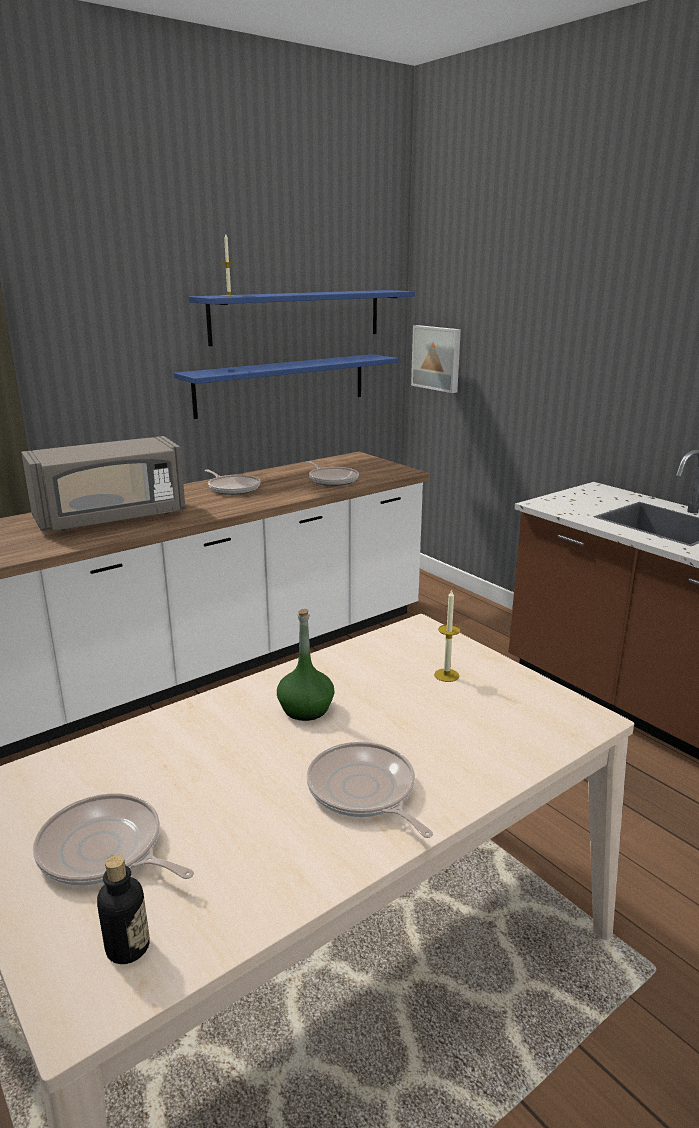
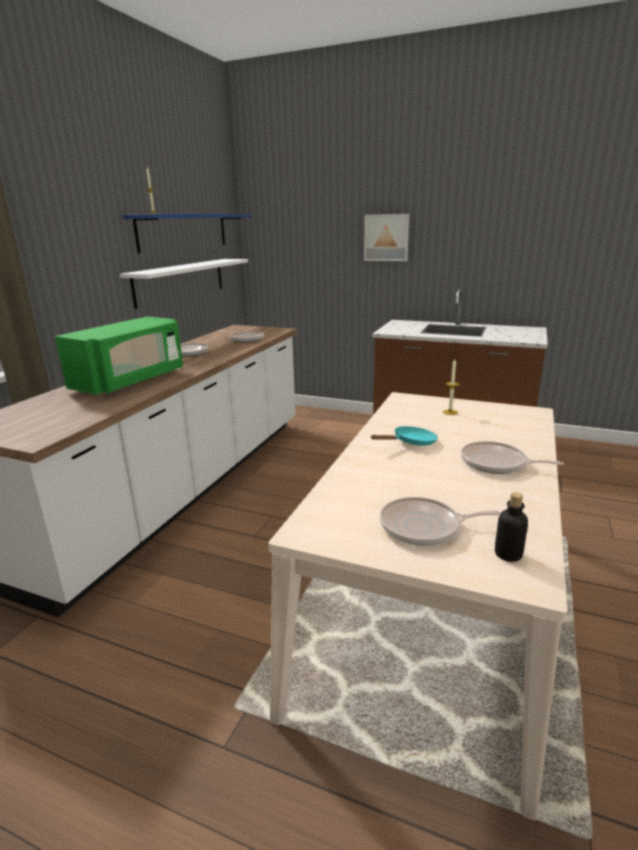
camera: 30 degrees left, 0 degrees up
(111, 518) = (131, 381): grey microwave -> green microwave
(282, 385) = (181, 281): blue shelf -> white shelf
(305, 709) = (411, 443): green bottle -> turquoise frying pan
(437, 358) = (267, 258): picture -> picture (386, 237)

